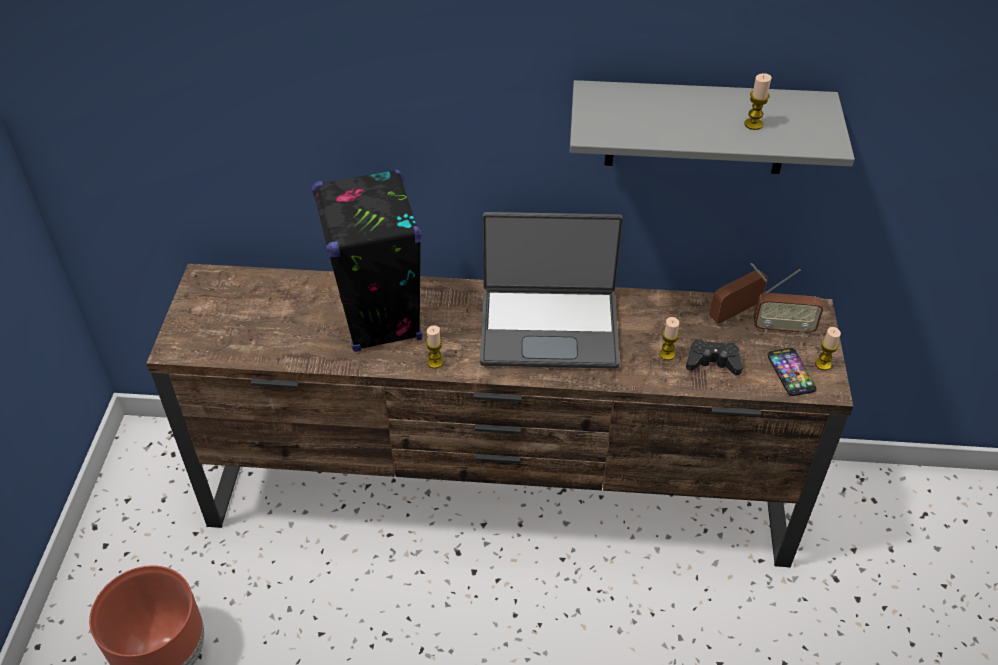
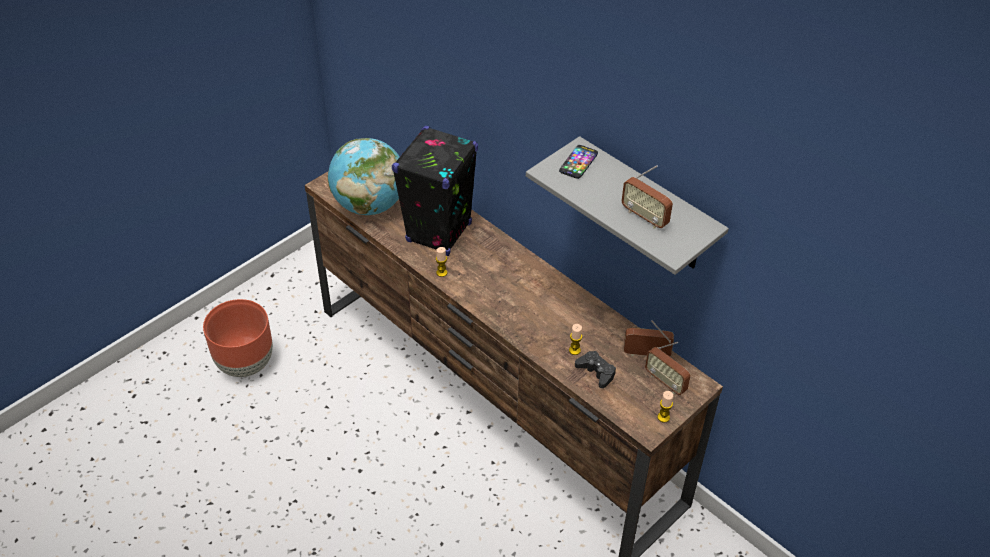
camera: 40 degrees right, 0 degrees up
(261, 338) = (369, 205): none -> globe
(549, 327) = (525, 293): laptop -> none
(753, 124) = (644, 217): candle -> radio
(791, 372) = (636, 408): phone -> phone (578, 162)

